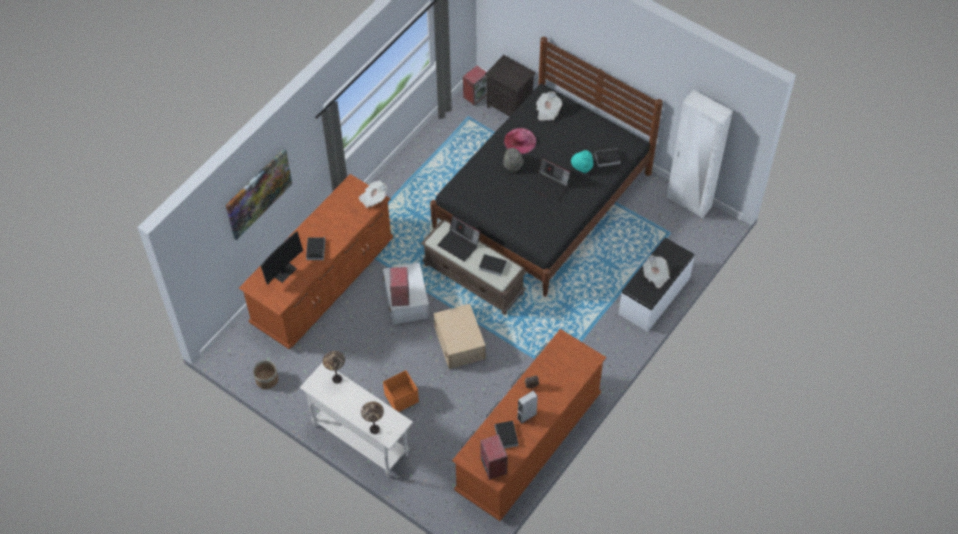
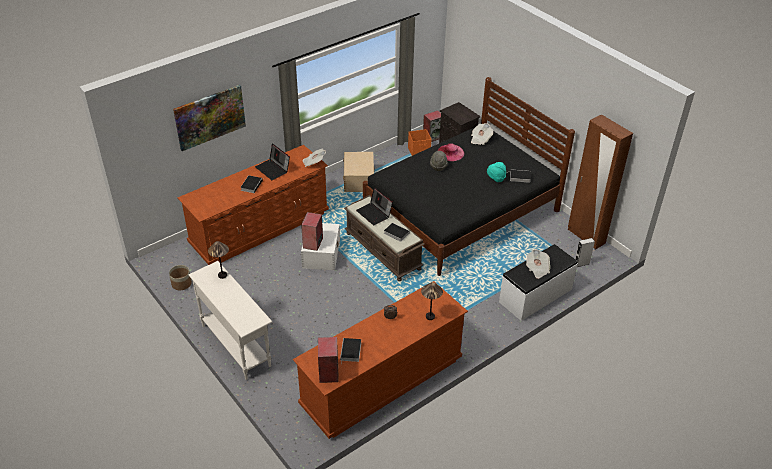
camera: 15 degrees right, 15 degrees down
(283, 271) = (218, 194): monitor -> none
(375, 429) = (235, 319): table lamp -> table lamp (430, 316)
(402, 398) = (285, 322): orange storage box -> orange storage box (419, 151)
(459, 342) = (352, 292): beige storage box -> beige storage box (359, 179)
(526, 416) = (376, 340): grey speaker -> grey speaker (581, 263)
(549, 186) = (463, 185): laptop -> laptop (273, 169)
(688, 202) = (586, 236): white wardrobe -> brown wardrobe

